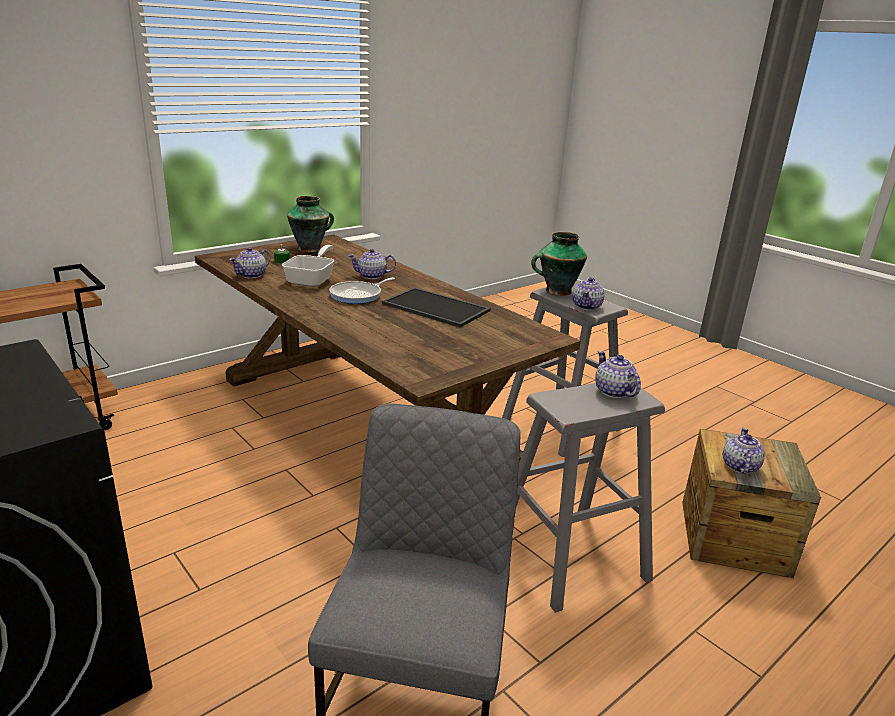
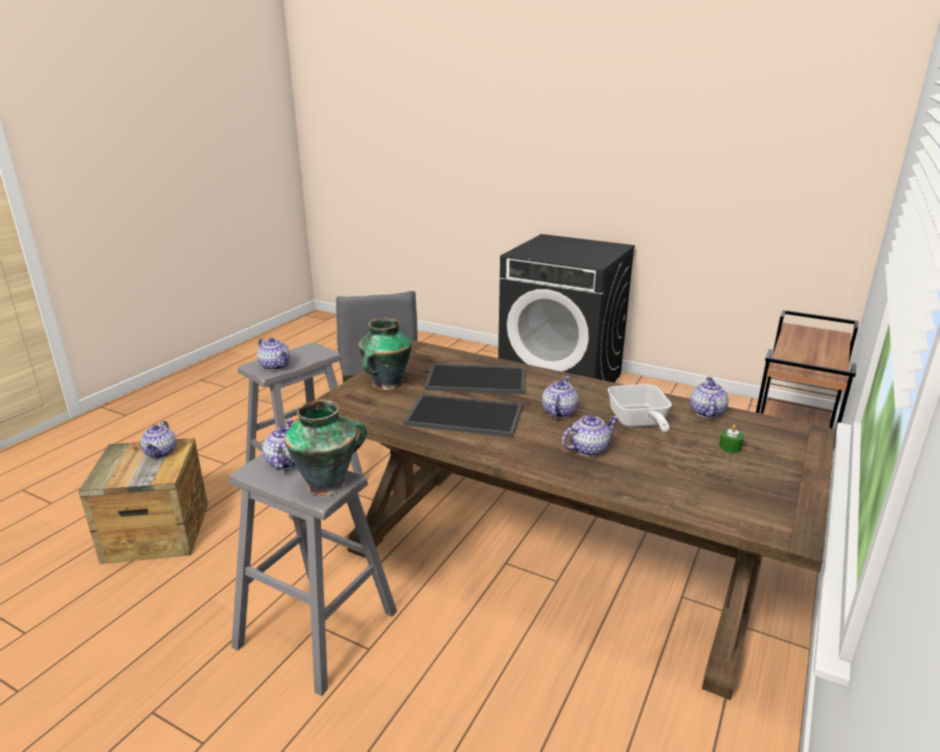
camera: 160 degrees right, 0 degrees up
(310, 249) = (757, 490): vase -> vase (386, 385)
(358, 295) = (558, 412): frying pan -> teapot
(391, 331) = (477, 378): none -> tray

